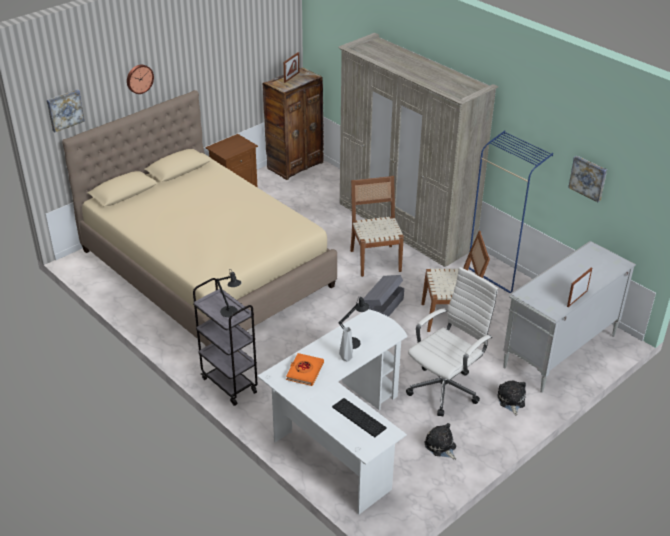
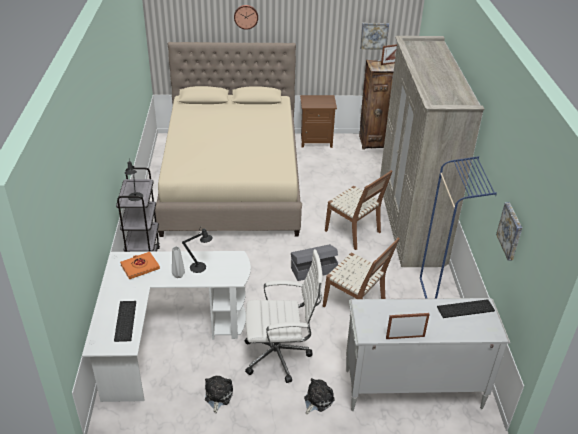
camera: 40 degrees right, 0 degrees up
(64, 110) = (176, 20): picture -> picture (374, 35)
(375, 259) = (354, 233): chair -> chair turned 105 degrees clockwise
(586, 258) = (465, 309): none -> keyboard

